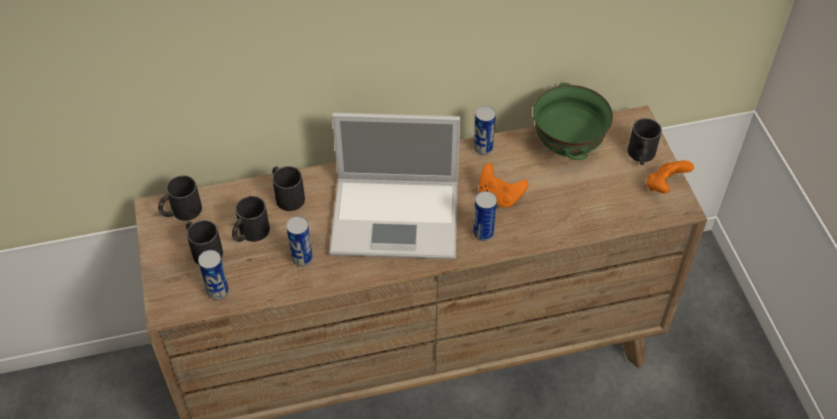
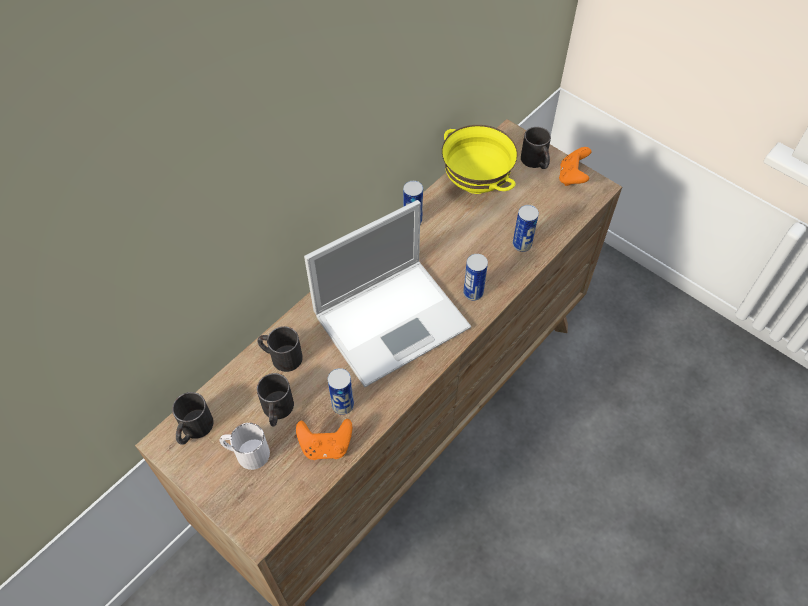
camera: 35 degrees left, 5 degrees up
(203, 250) = (246, 453): black mug -> white mug
(218, 291) = (293, 483): can -> can (522, 244)
(499, 196) = (460, 254): orange game controller -> orange game controller (326, 446)
(566, 146) = (475, 184): green bowl -> yellow bowl

